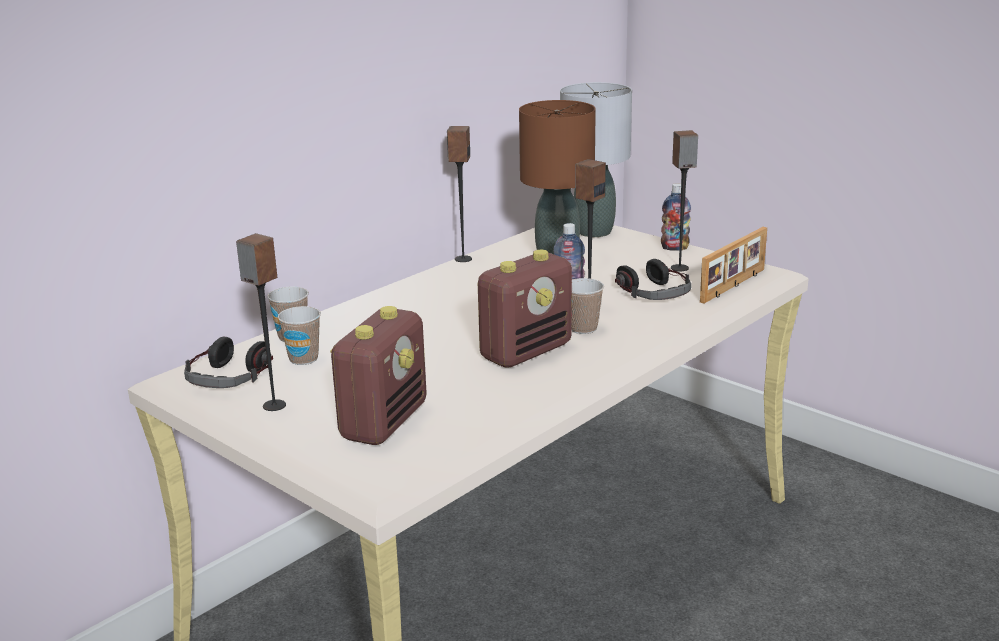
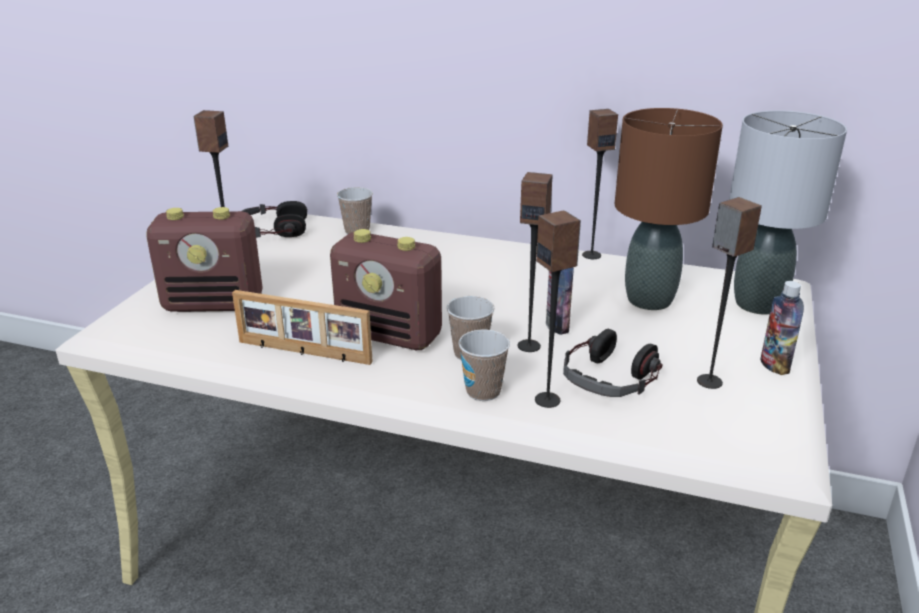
camera: 65 degrees right, 5 degrees up
(303, 359) = (318, 246): cup -> cup (483, 391)
(667, 316) = (548, 400): none -> speaker
(734, 286) = (694, 434): picture frame -> picture frame (303, 353)

